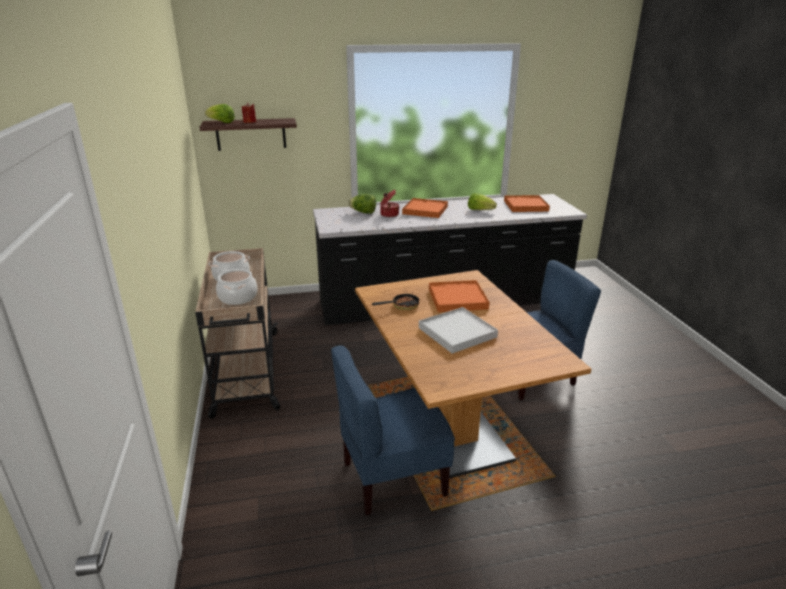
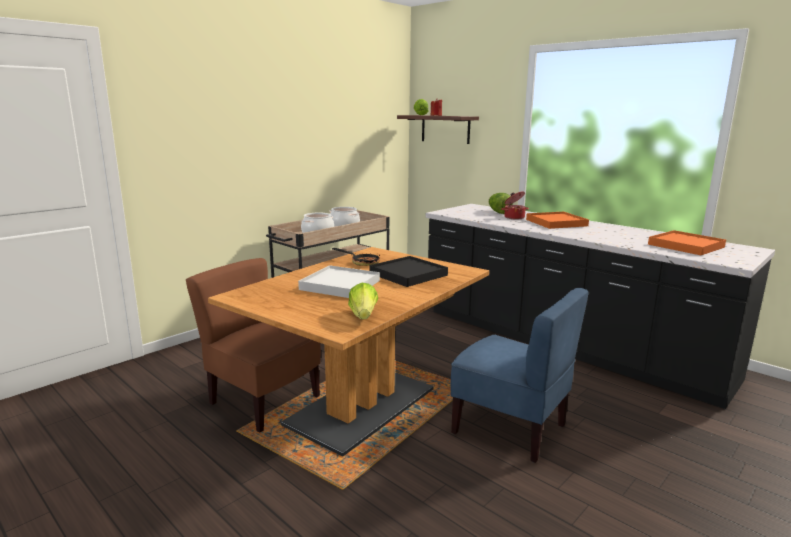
camera: 55 degrees right, 10 degrees down
(393, 478) = (263, 401): blue chair -> brown chair
(457, 299) = (408, 274): orange tray -> black tray
(480, 210) = (613, 235): lettuce -> lettuce (363, 316)

